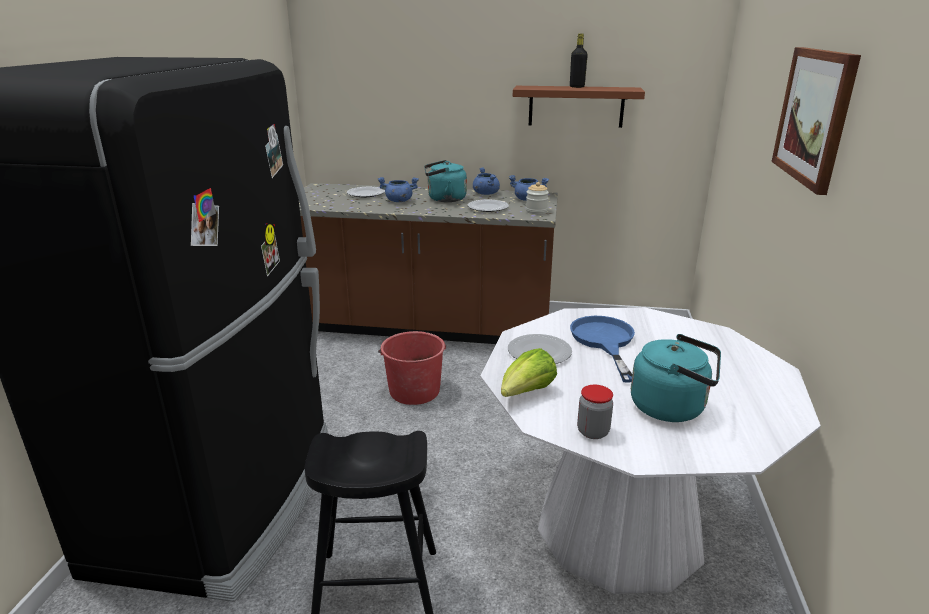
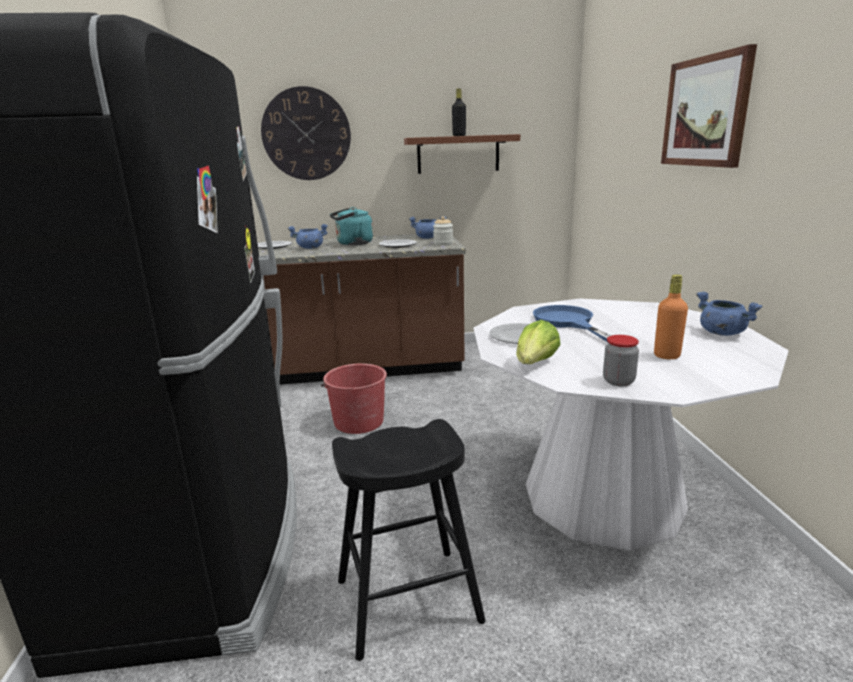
camera: 15 degrees left, 5 degrees down
(412, 76) = (306, 134): none -> wall clock
(485, 193) = (387, 237): blue cooking pot -> blue cooking pot (721, 333)
(672, 407) = (666, 356): turquoise kettle -> orange bottle

